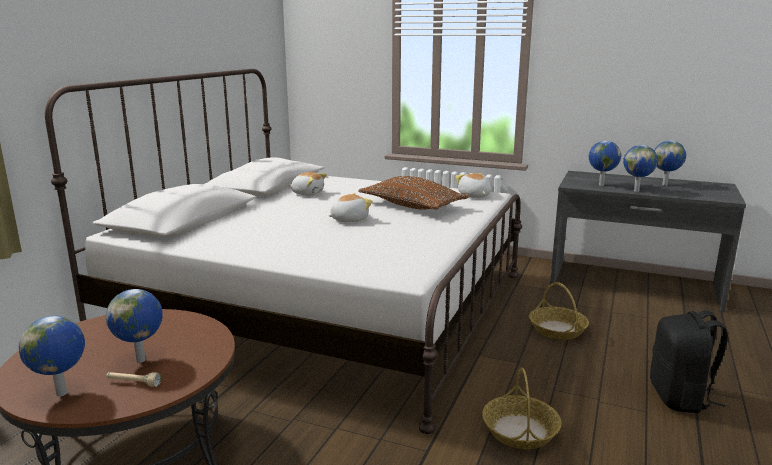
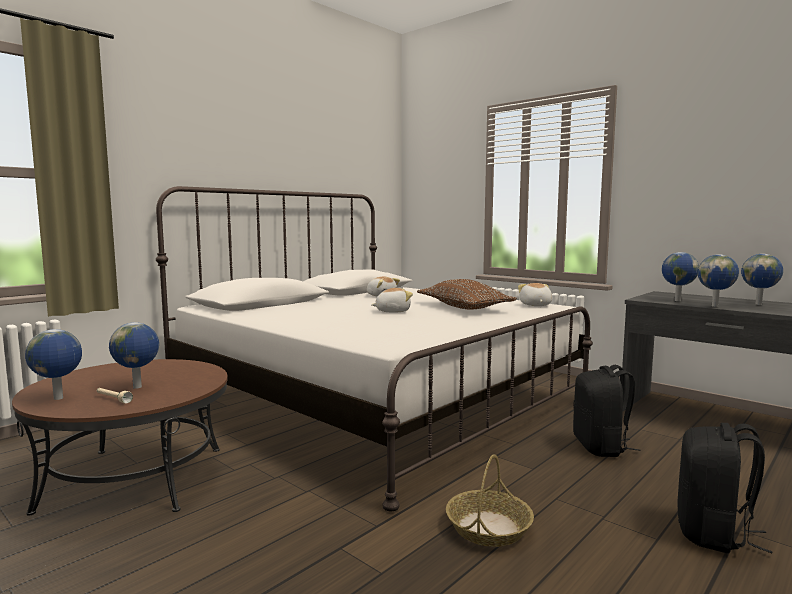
camera: 20 degrees right, 10 degrees down
(558, 329) = (601, 447): basket -> black backpack

